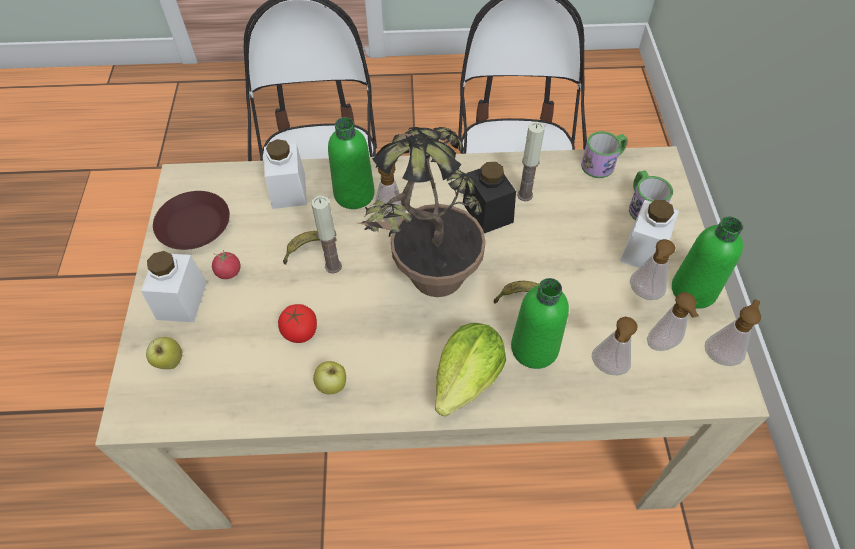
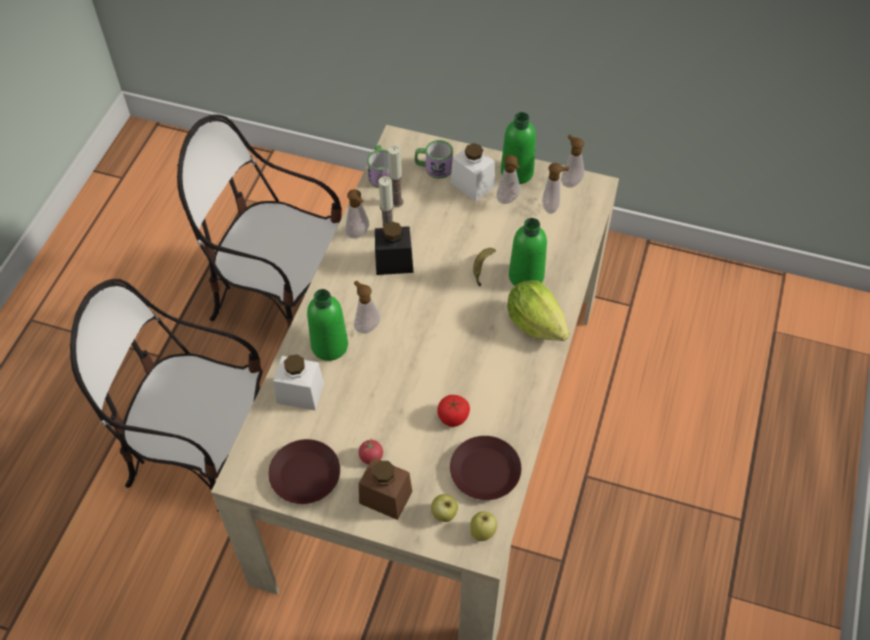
camera: 70 degrees left, 0 degrees up
(182, 300) = (385, 497): white jar -> brown jar
(235, 385) = (484, 471): none -> brown plate
(308, 249) = (373, 393): banana -> none
(332, 386) = (509, 406): apple -> apple (483, 532)
(333, 266) = (399, 379): candle -> candle (396, 202)
(428, 291) = (451, 323): potted plant -> none
(606, 369) = (557, 243): soap dispenser -> soap dispenser (359, 234)

